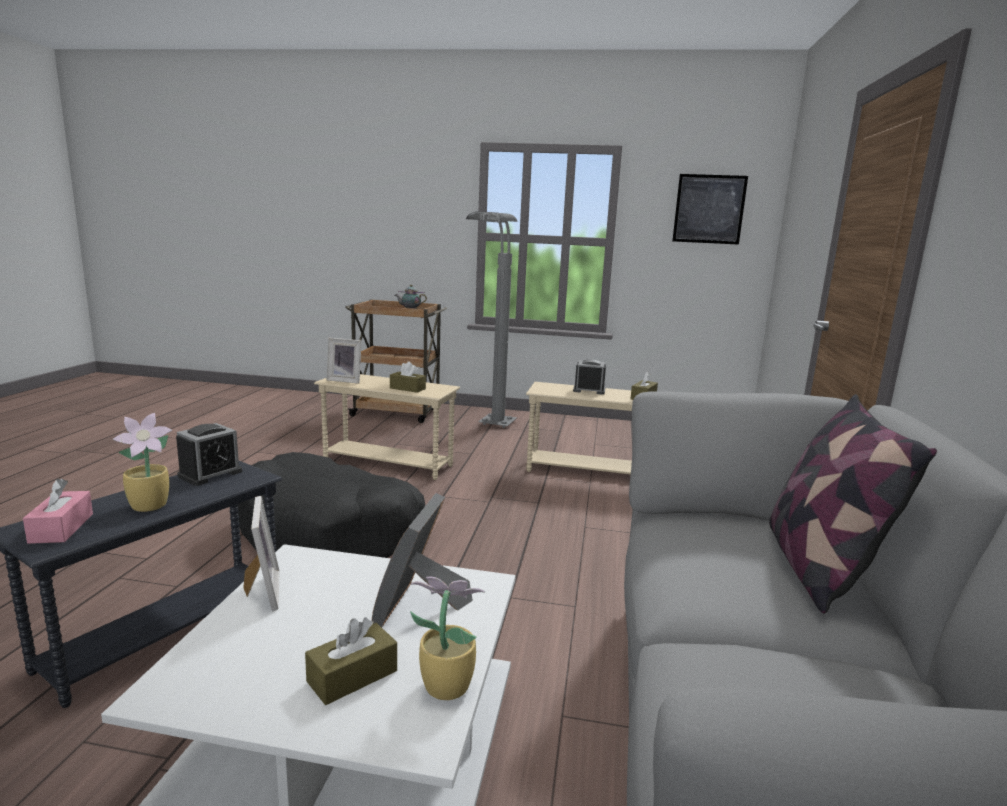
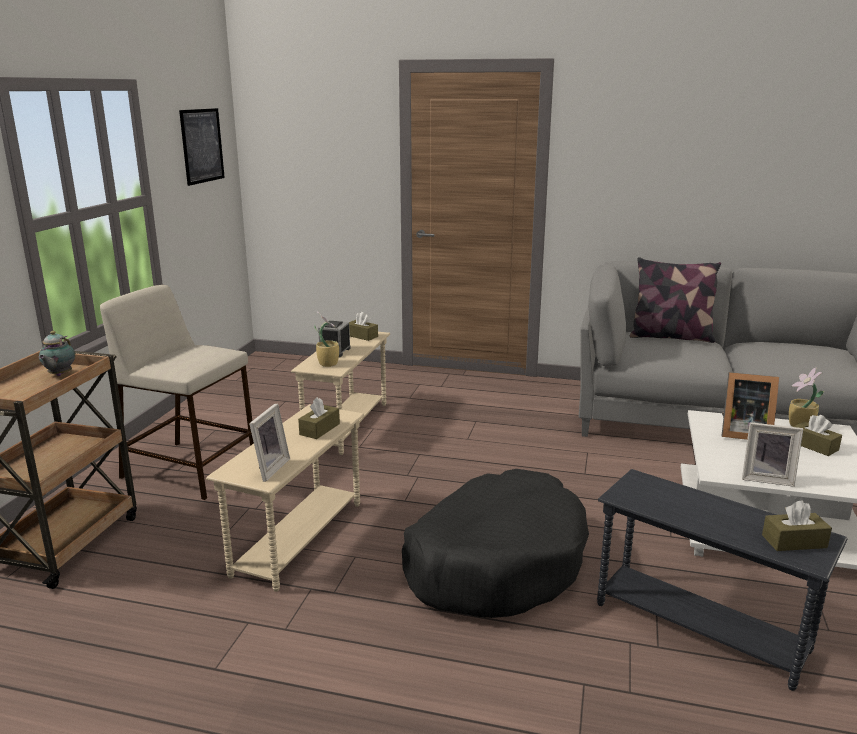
camera: 85 degrees left, 5 degrees up
(61, 528) = (794, 541): pink tissue box -> brown tissue box
(151, 506) = (727, 512): potted plant -> potted plant (328, 363)
(210, 474) = (645, 500): alarm clock -> none
(261, 592) = (766, 478): picture frame -> picture frame turned 150 degrees counterclockwise
(491, 429) = (191, 469): grey floor lamp -> beige stool

